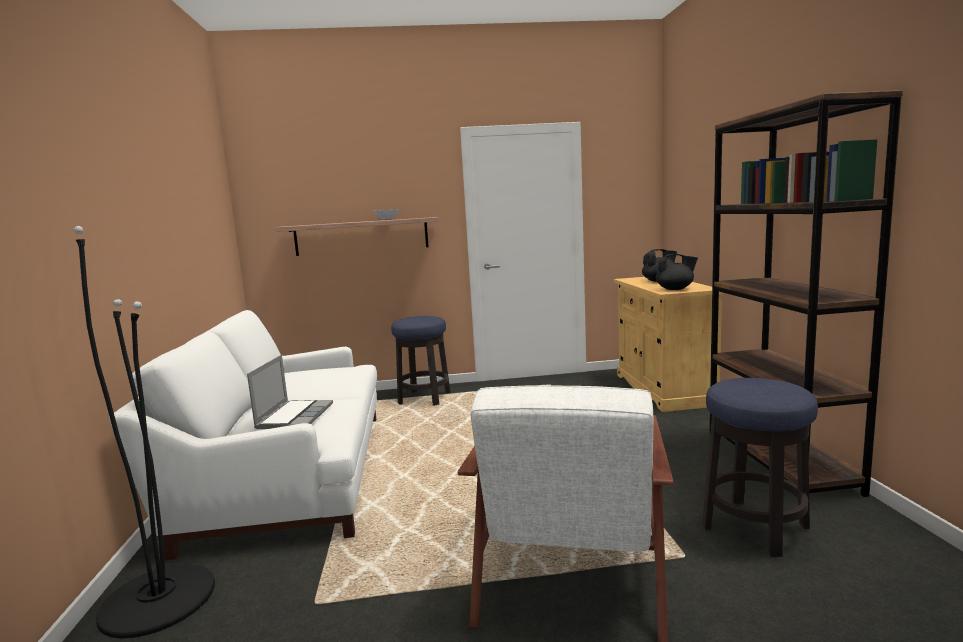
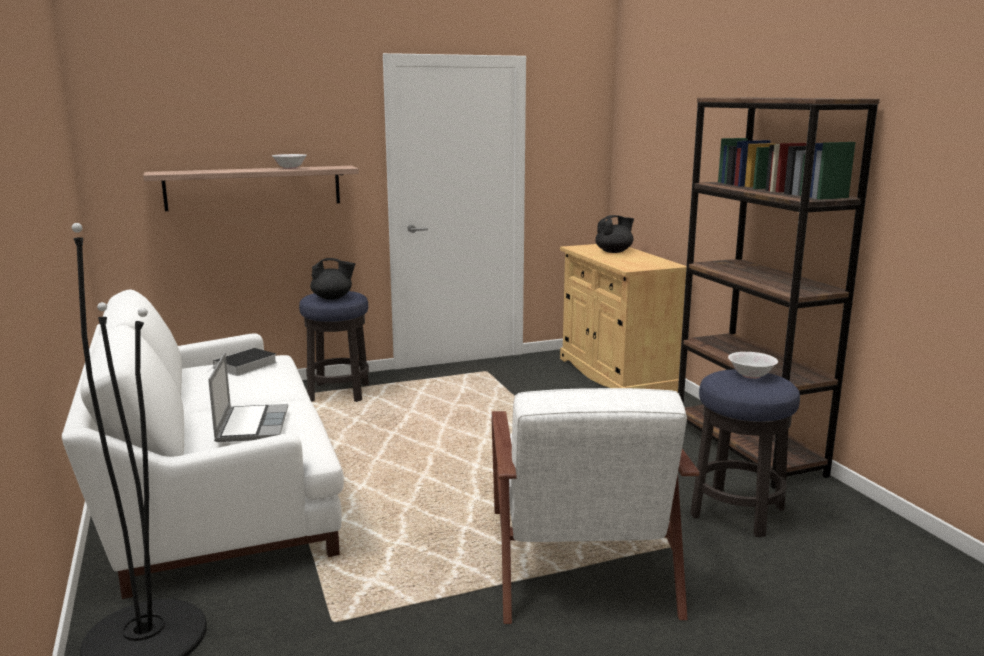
camera: 15 degrees left, 5 degrees up
(327, 371) = (244, 366): none -> book
(675, 289) = (638, 265): black teapot -> black teapot (333, 298)
(763, 383) = (751, 375): none -> white bowl

